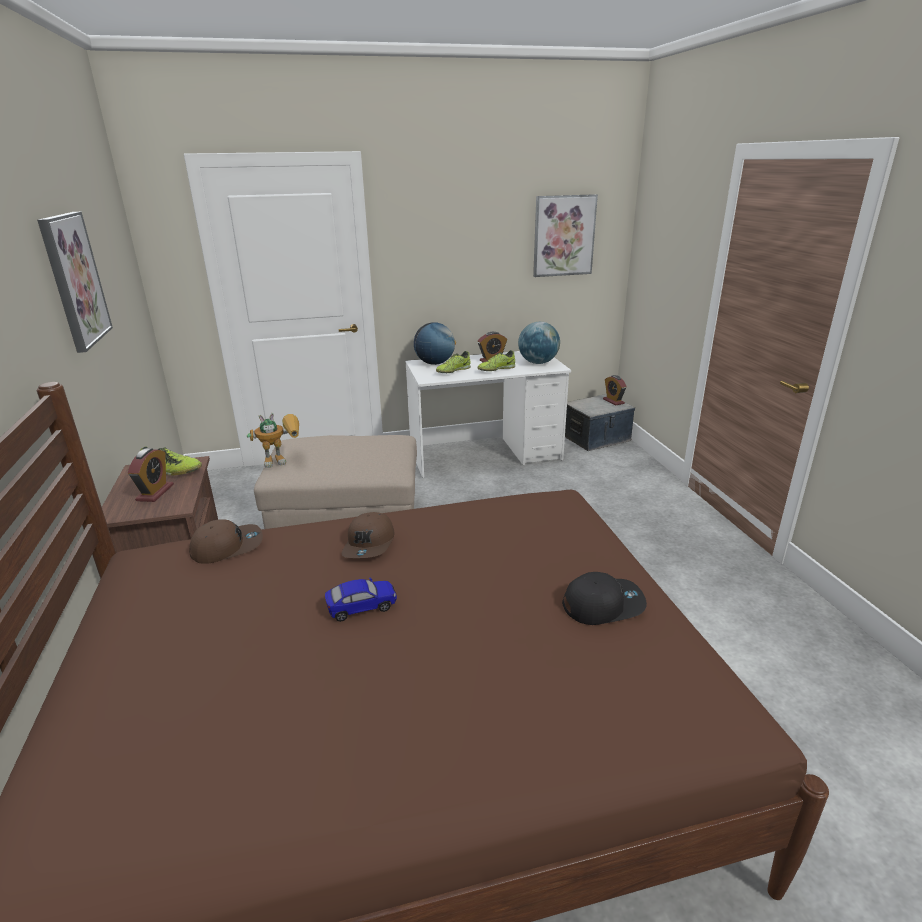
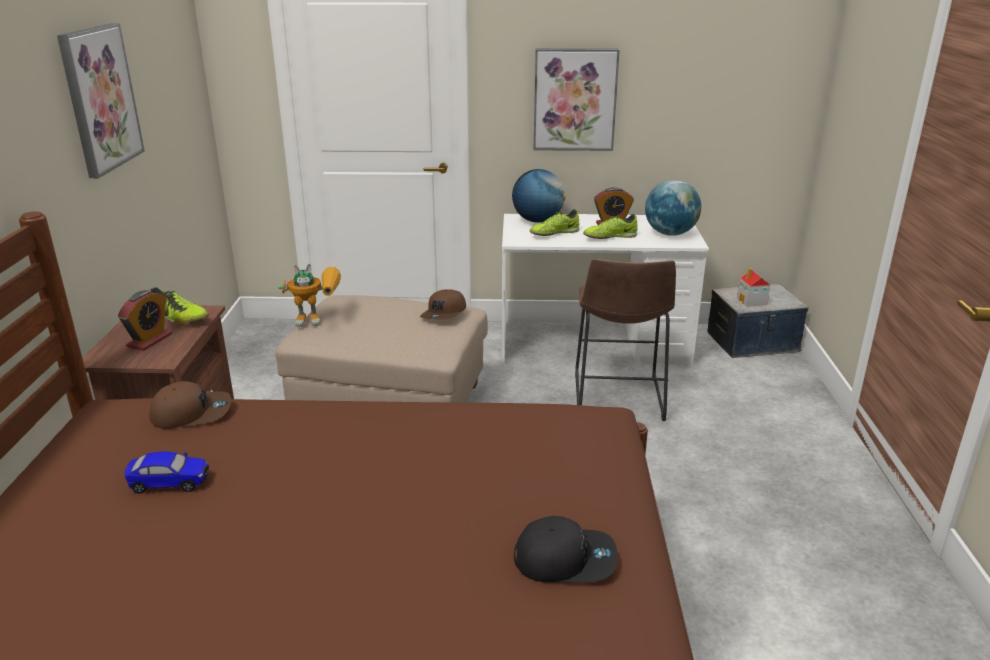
camera: 15 degrees right, 0 degrees up
(362, 607) = (290, 508): toy car -> toy car (170, 483)
(370, 544) = (339, 437): brown cap -> brown cap (444, 314)
(521, 492) = (617, 400): none -> brown stool
(563, 236) = (728, 68): picture -> picture (575, 100)
(596, 408) = (752, 301): none -> toy house
(613, 401) = (781, 295): alarm clock -> none

